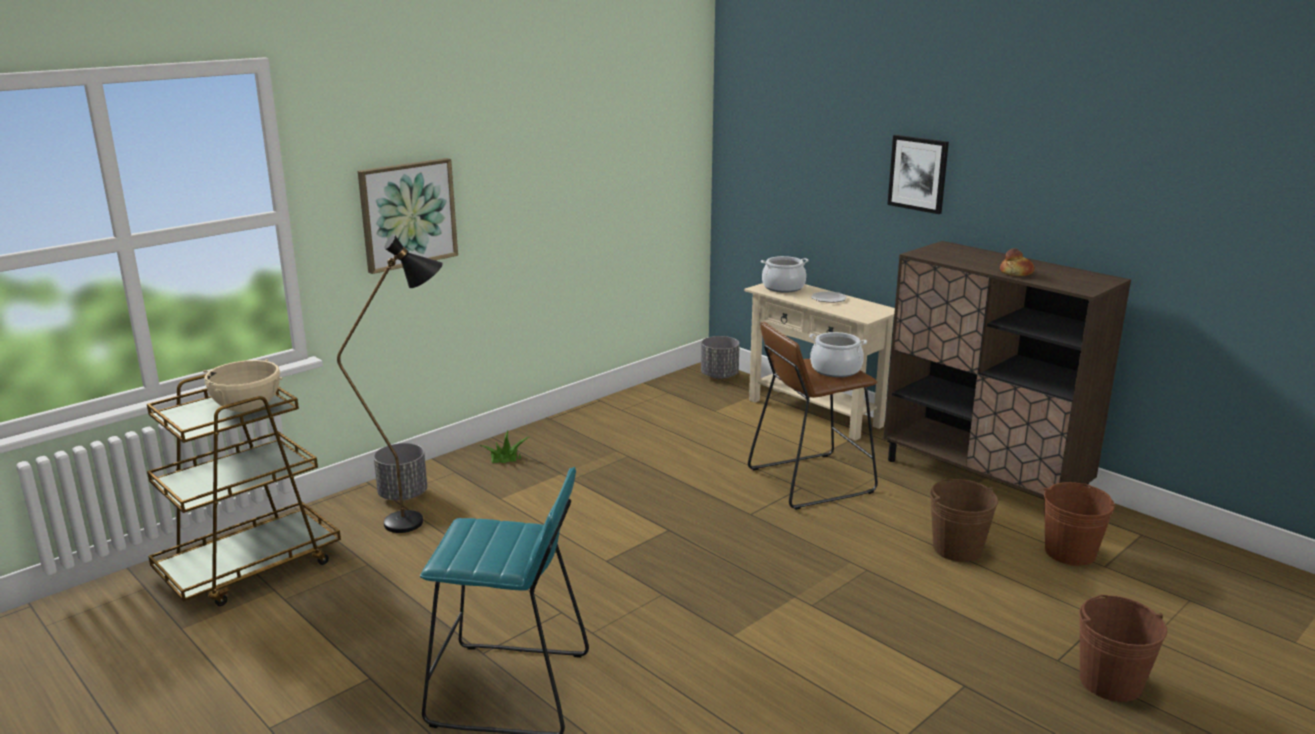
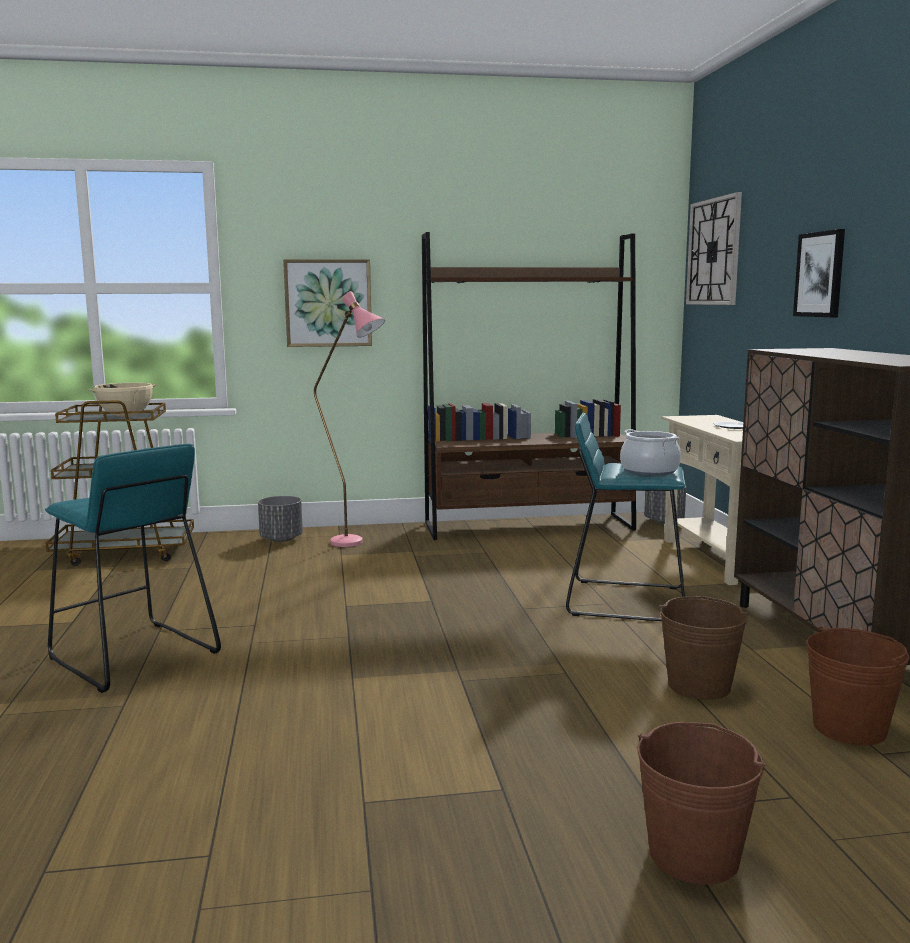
camera: 35 degrees right, 10 degrees down
(418, 521) = (264, 554): black floor lamp -> none
(492, 479) = (356, 544): none -> pink floor lamp
(505, 457) = (389, 534): potted plant -> none
(618, 411) = (529, 526): none -> brown bookcase
(762, 122) = (714, 252): none -> wall clock
(783, 287) = (703, 418): cooking pot -> none
(810, 480) = (626, 600): brown stool -> turquoise stool
(1016, 273) = (849, 357): bread -> none

